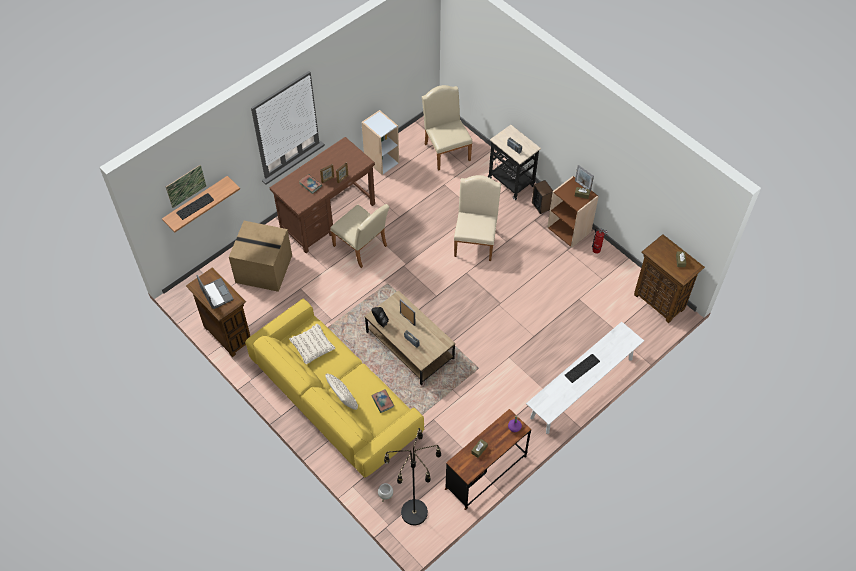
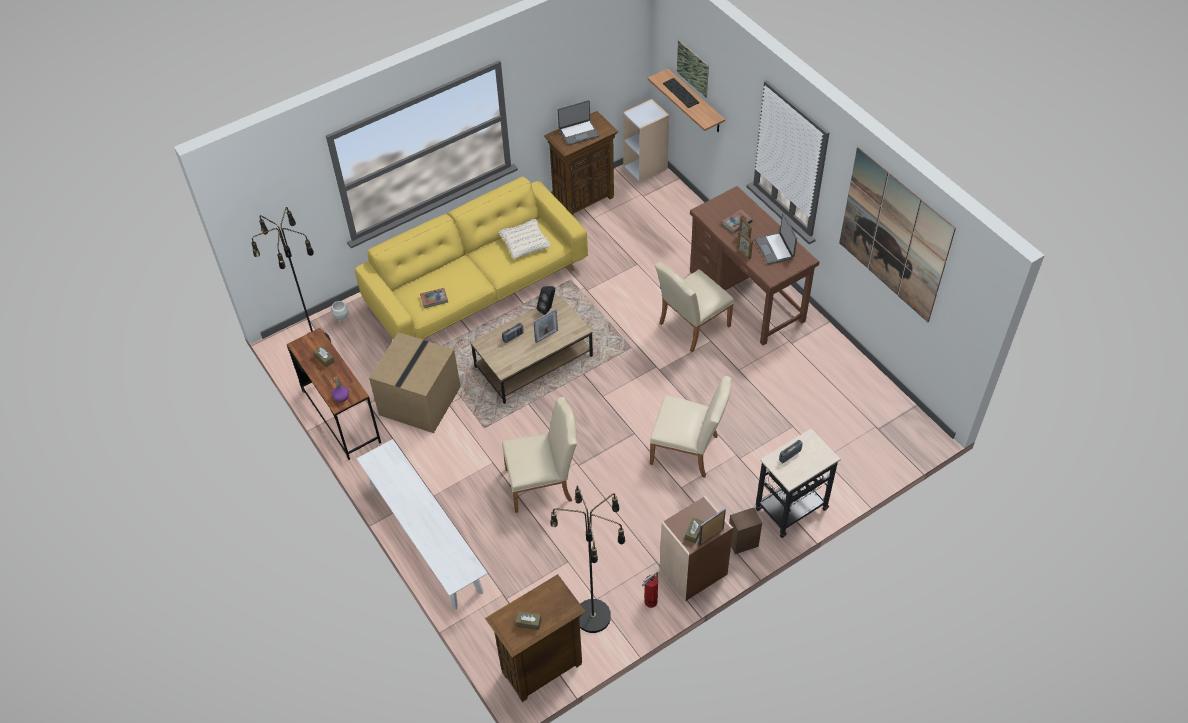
camera: 100 degrees right, 5 degrees down
(265, 268) = (672, 233): cardboard box -> cardboard box (420, 402)
(335, 161) = (775, 249): none -> laptop
(342, 399) = (449, 265): beige pillow -> none
(372, 60) = (894, 235): none -> picture
(381, 160) = (840, 359): bookcase -> bookcase (646, 167)
(446, 149) = (859, 436): beige chair -> beige chair (543, 483)
(582, 369) = (424, 509): keyboard -> none
(615, 279) = (594, 616): none -> floor lamp

